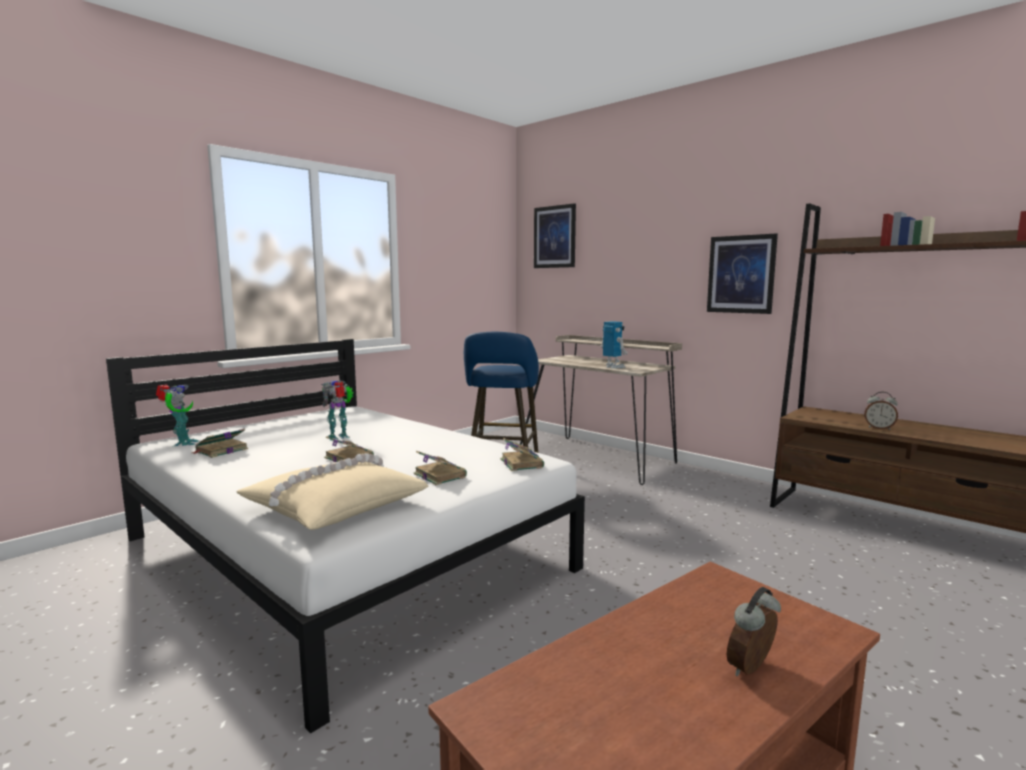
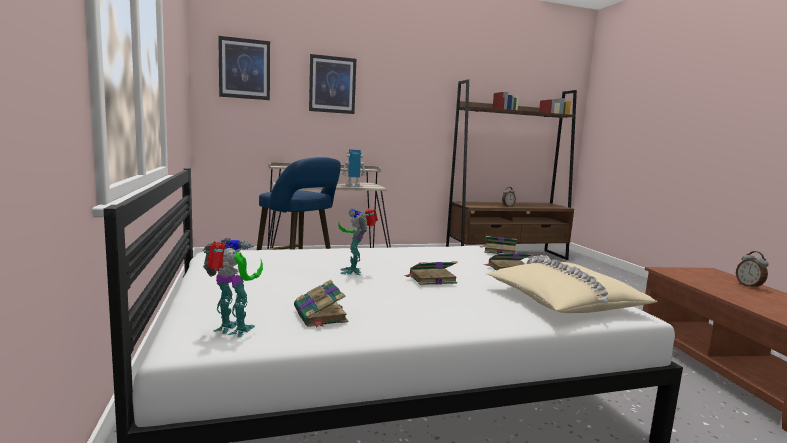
camera: 60 degrees left, 0 degrees up
(741, 274) = (412, 118): picture -> picture (332, 84)

